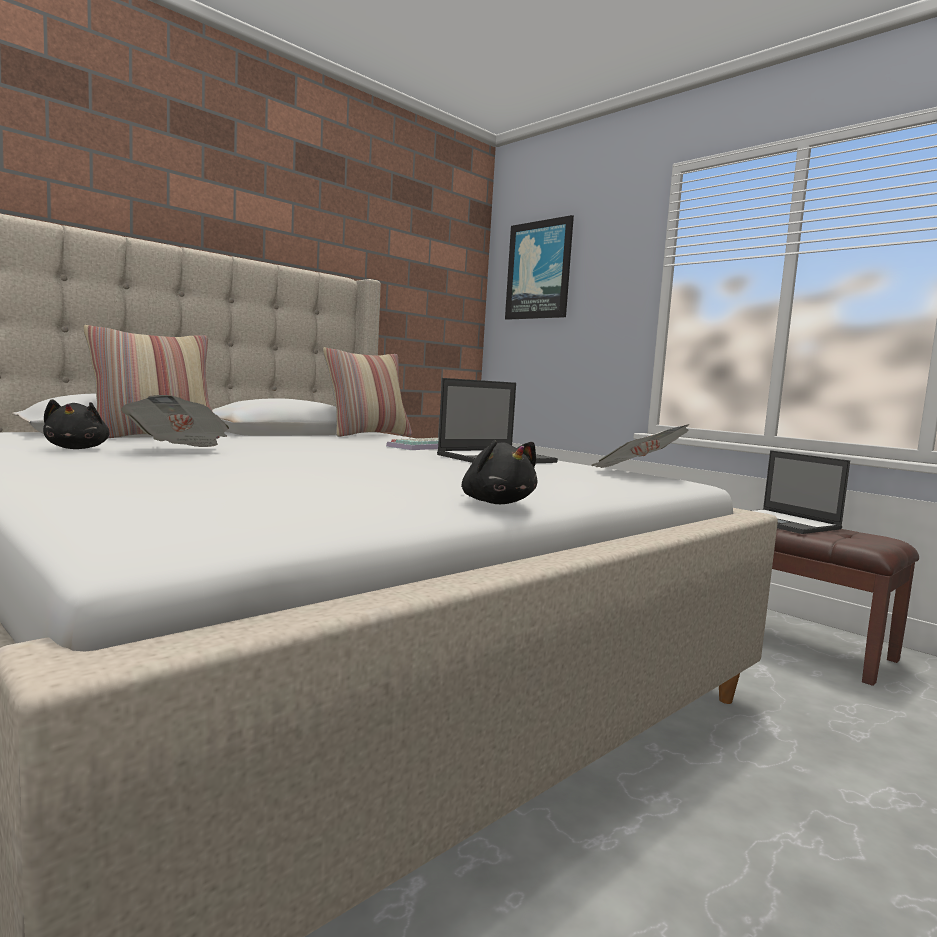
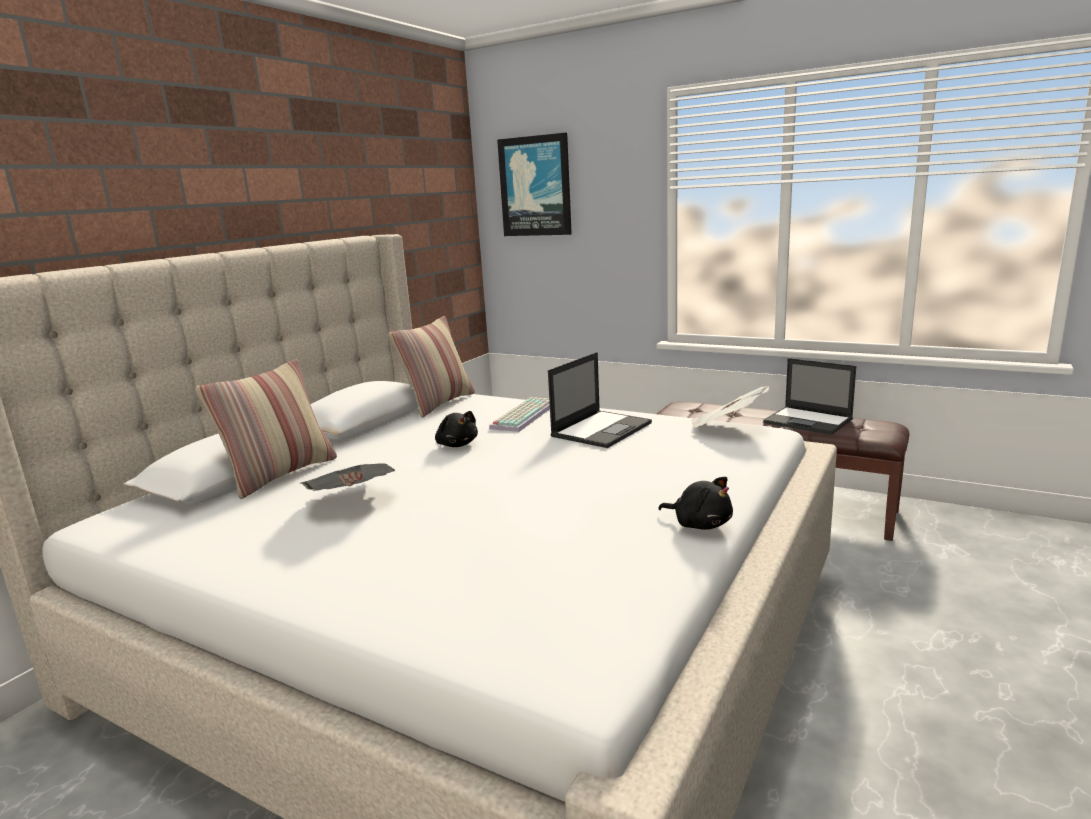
camera: 15 degrees left, 10 degrees up
(77, 448) = (263, 526): black plush toy -> black plush toy (457, 444)

